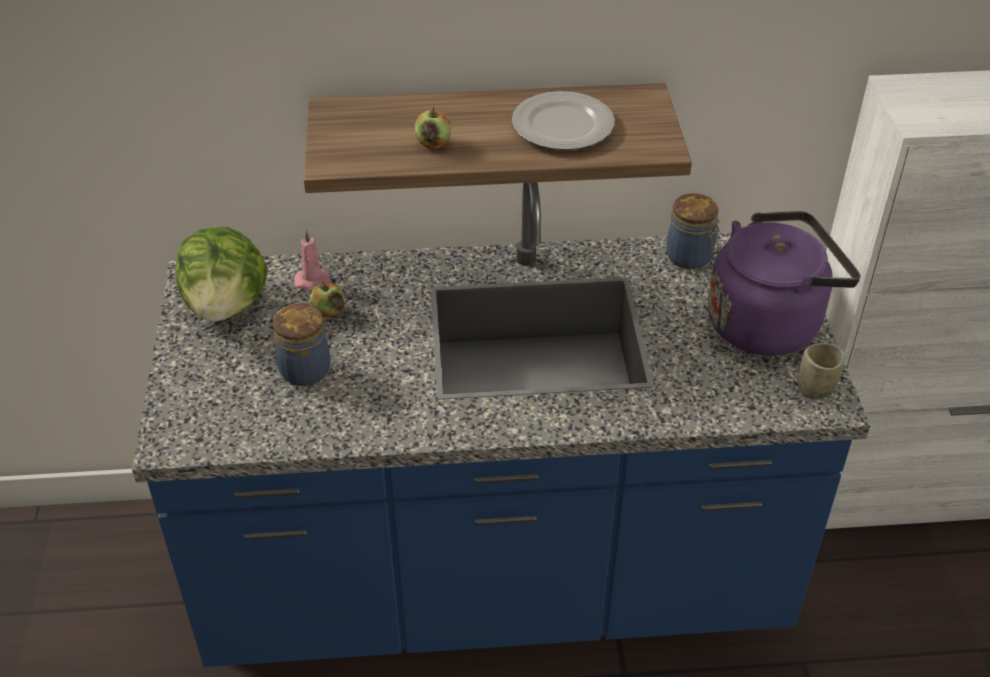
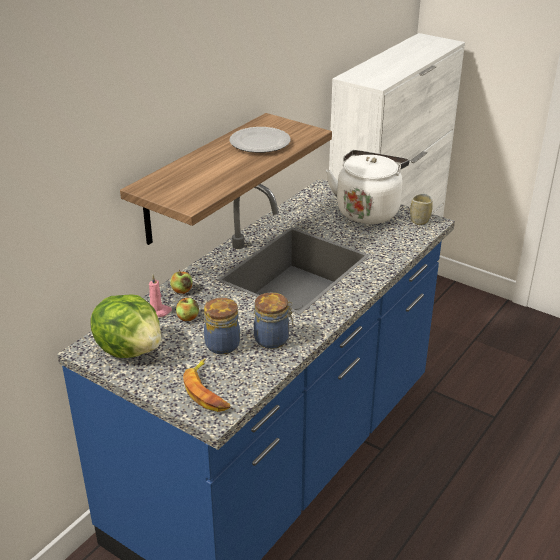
camera: 50 degrees left, 10 degrees down
(208, 410) = (207, 391): none -> banana
(433, 143) = (220, 175): apple -> apple (182, 290)
(690, 257) = (301, 207): jar -> jar (273, 339)
(769, 323) = (368, 211): purple kettle -> white kettle

